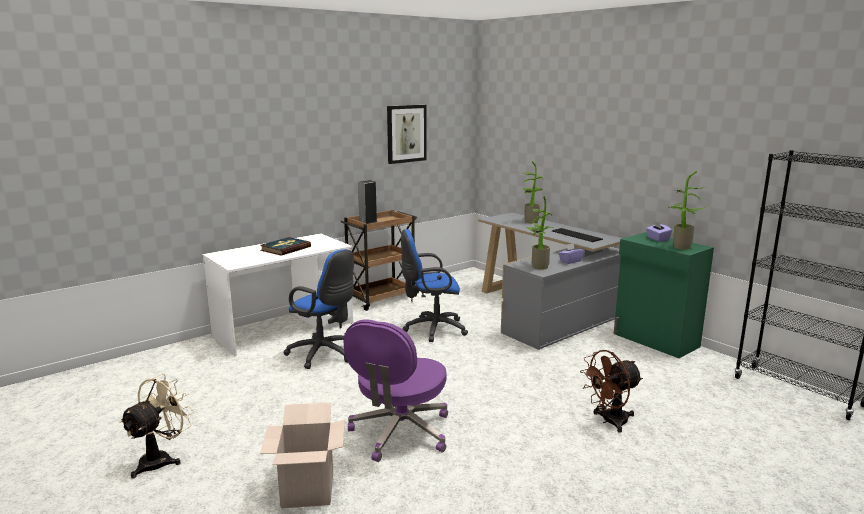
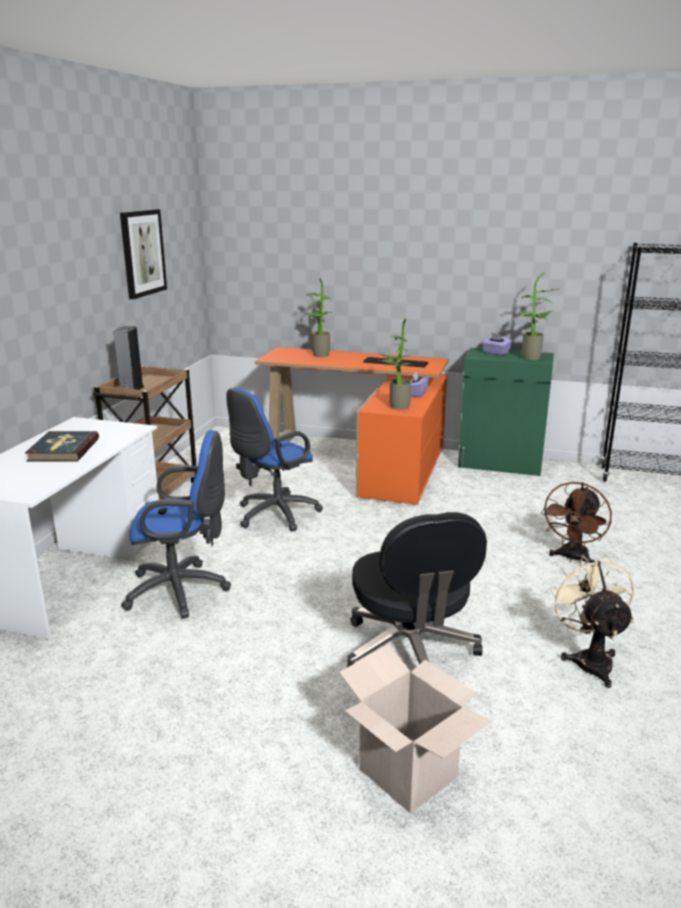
camera: 35 degrees left, 5 degrees up
(161, 459) = (150, 841): beige fan -> beige fan (589, 659)
(400, 433) = (410, 653): purple office chair -> black office chair
(544, 311) = (364, 460): grey desk -> orange desk

